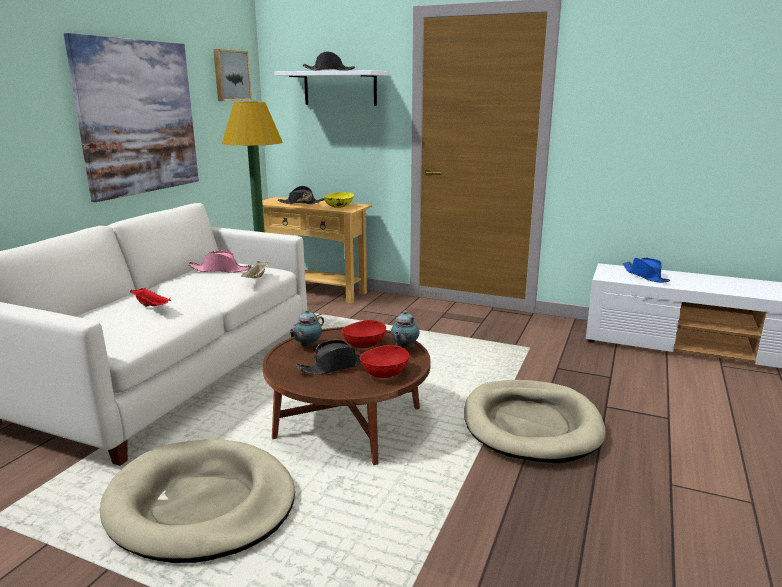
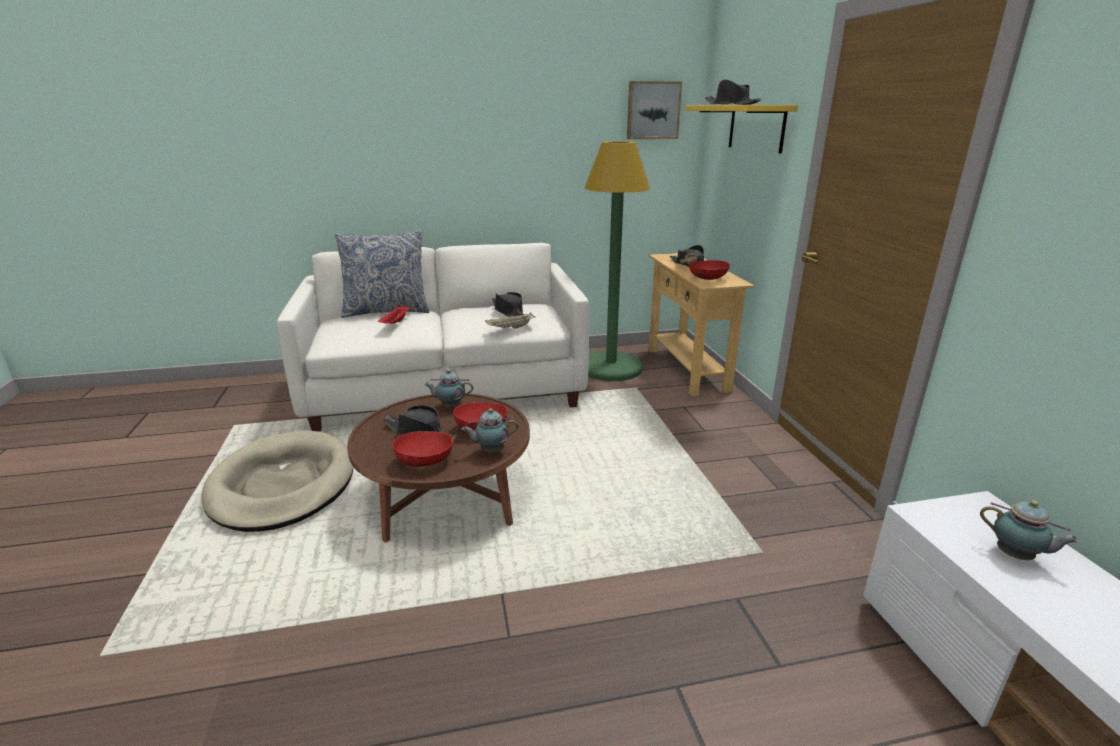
camera: 55 degrees right, 5 degrees up
(95, 306) = (387, 311): none -> pillow
(138, 117) = (513, 154): picture -> none
(220, 270) = (509, 311): pink hat -> black hat
(339, 207) = (707, 279): yellow bowl -> red bowl
(340, 88) = (756, 127): white shelf -> yellow shelf
(531, 425) = (552, 623): beige dog bed -> none
(645, 276) = (1016, 556): blue hat -> teapot

